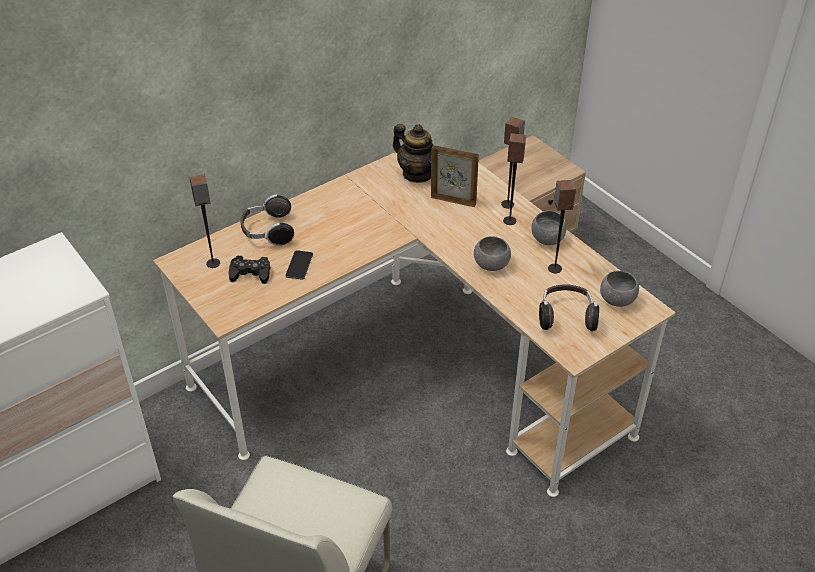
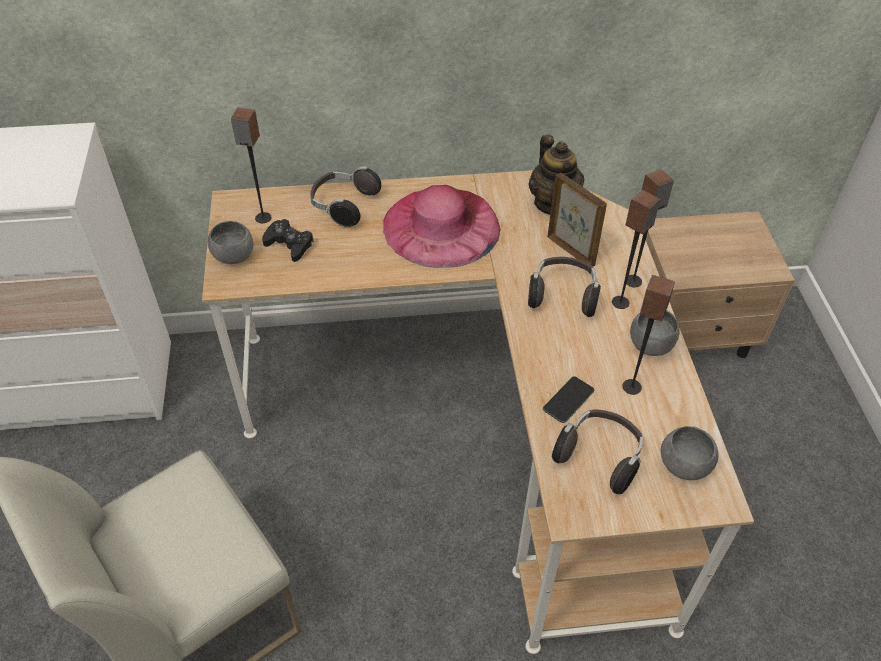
camera: 30 degrees right, 5 degrees up
(299, 265) = (344, 256): phone -> phone (568, 400)
(352, 218) = (441, 226): none -> pink hat
(470, 231) = (563, 296): none -> headphones
(491, 265) = (556, 348): grey bowl -> grey bowl (233, 256)

